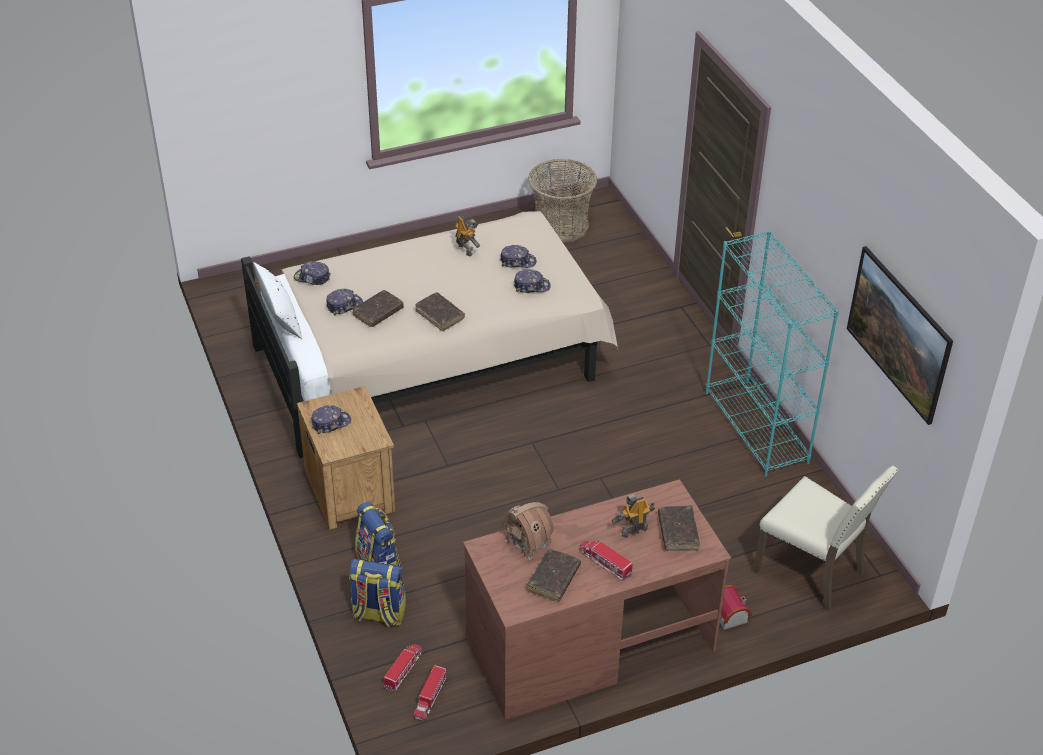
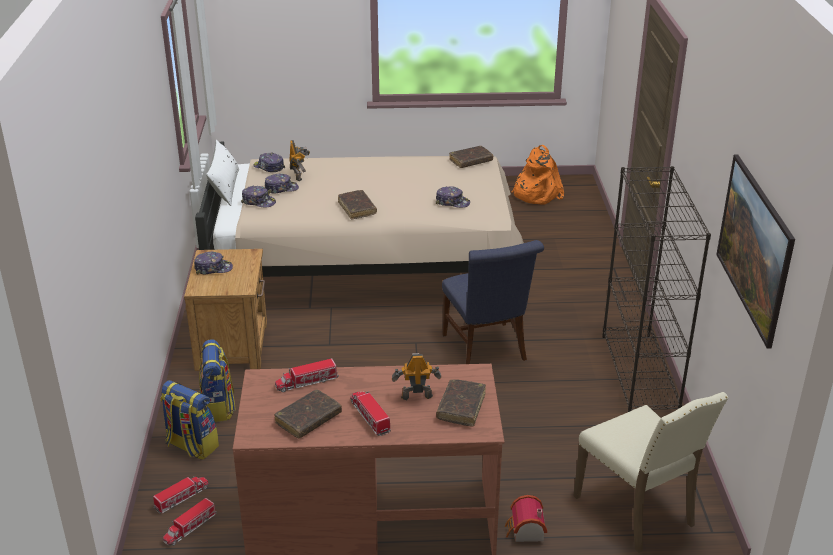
camera: 20 degrees right, 10 degrees down
(378, 313) = (306, 198): brown book -> brown book (471, 161)
(466, 249) = (411, 169): toy robot -> toy robot (299, 176)
(518, 261) = (451, 184): cap -> cap (258, 202)
(528, 541) = (307, 382): toy house -> toy truck
(561, 225) = (535, 193): basket -> orange backpack
(604, 435) = (487, 350): none -> blue chair
(757, 428) = (640, 374): turquoise bookcase -> black bookcase

